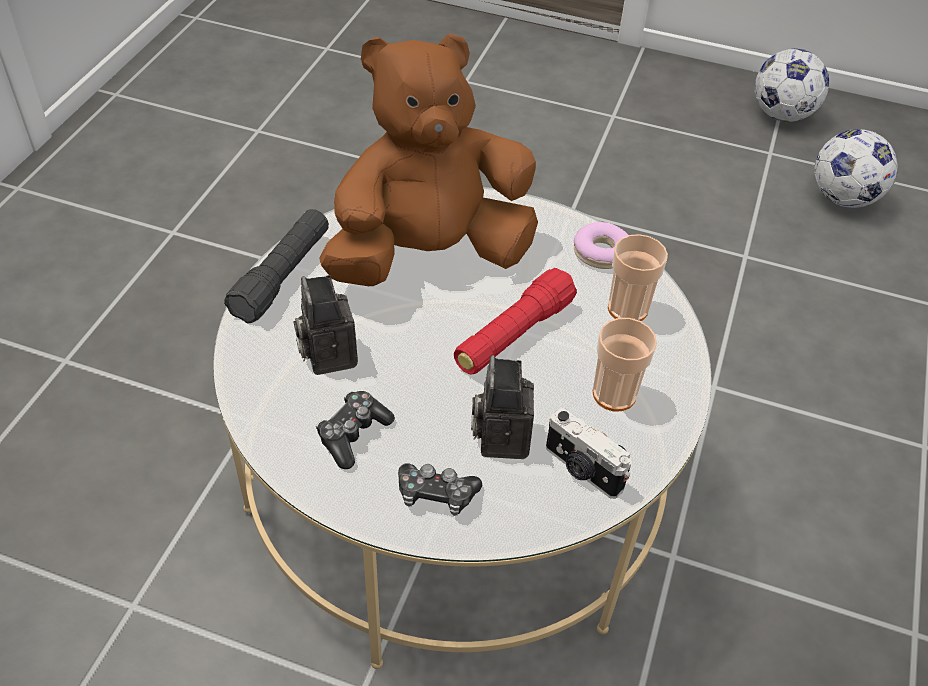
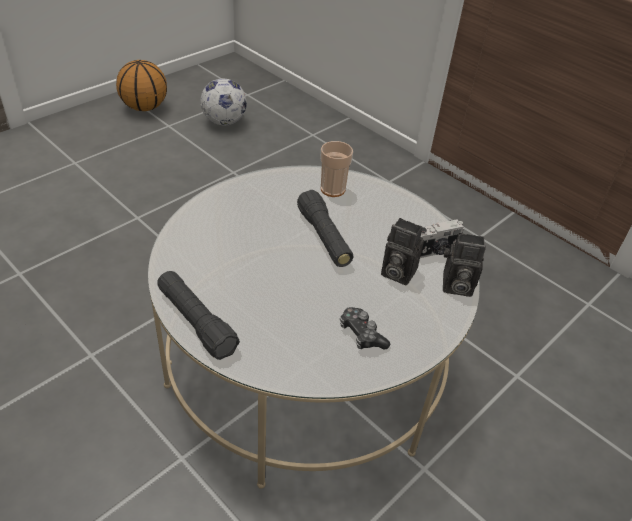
camera: 65 degrees left, 5 degrees down
(327, 353) = (286, 323): camera -> camera (455, 286)
(429, 254) = (231, 245): brown plush toy -> none
(436, 495) = (425, 314): game controller -> none
(513, 335) = (324, 238): red flashlight -> black flashlight
(601, 253) = (284, 180): donut -> none
(614, 394) = (390, 219): cup -> none
(782, 115) = (144, 107): football -> basketball

